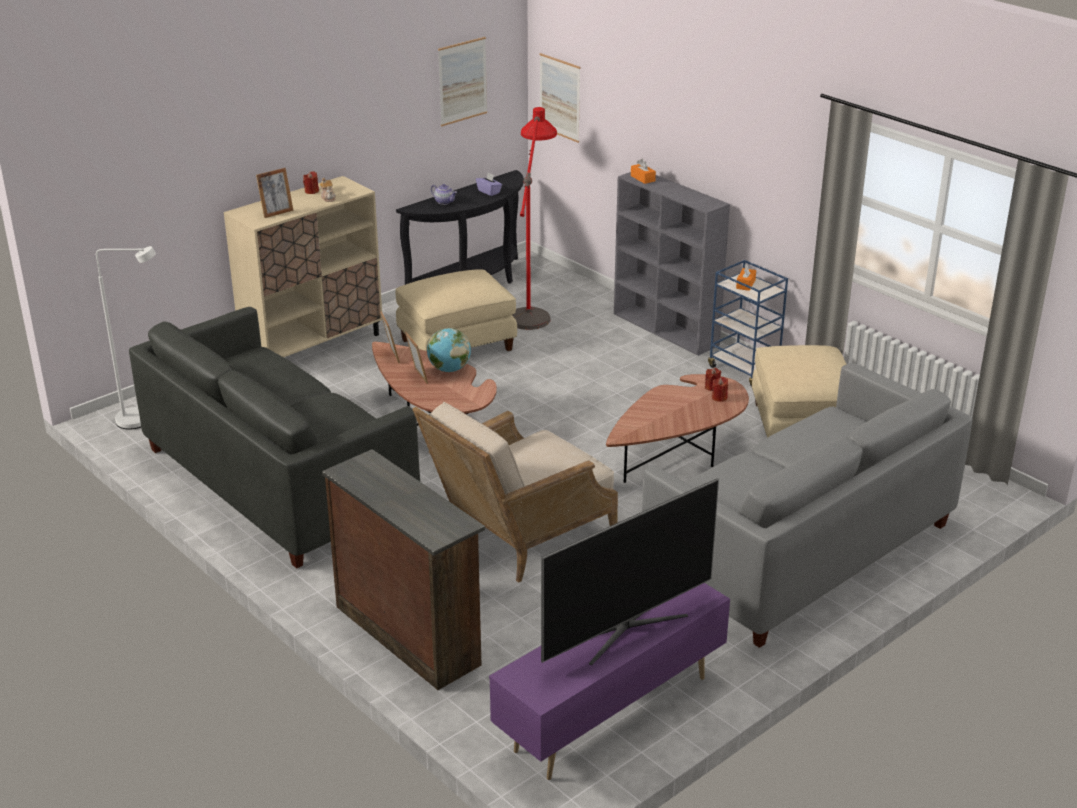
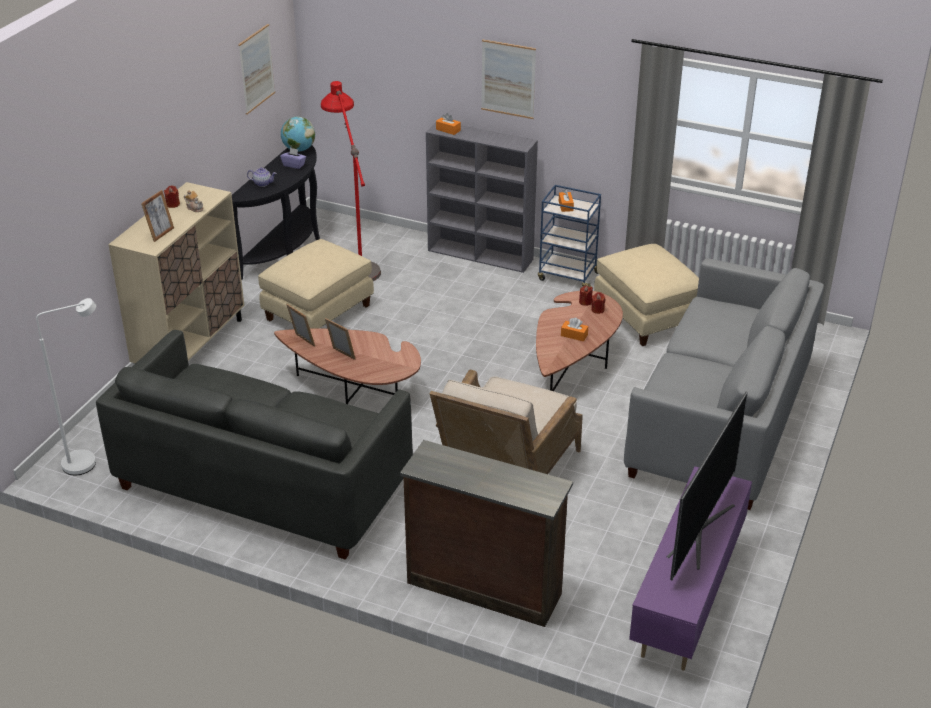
camera: 25 degrees left, 5 degrees up
(449, 369) = (362, 341): globe -> globe (299, 150)
(559, 97) = (337, 67): picture -> picture (508, 79)
(672, 415) = (574, 335): none -> orange tissue box

